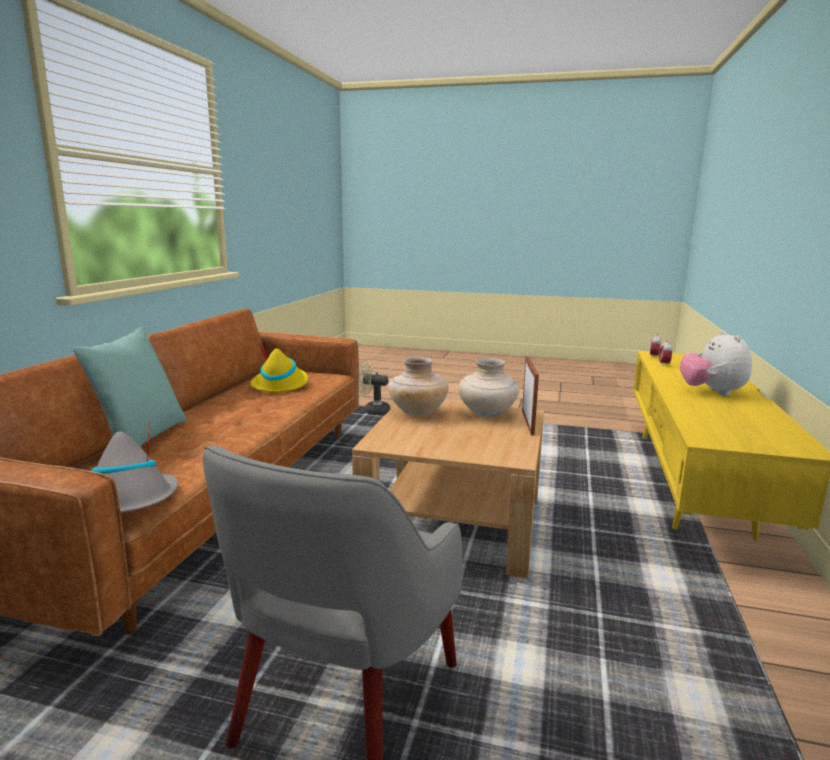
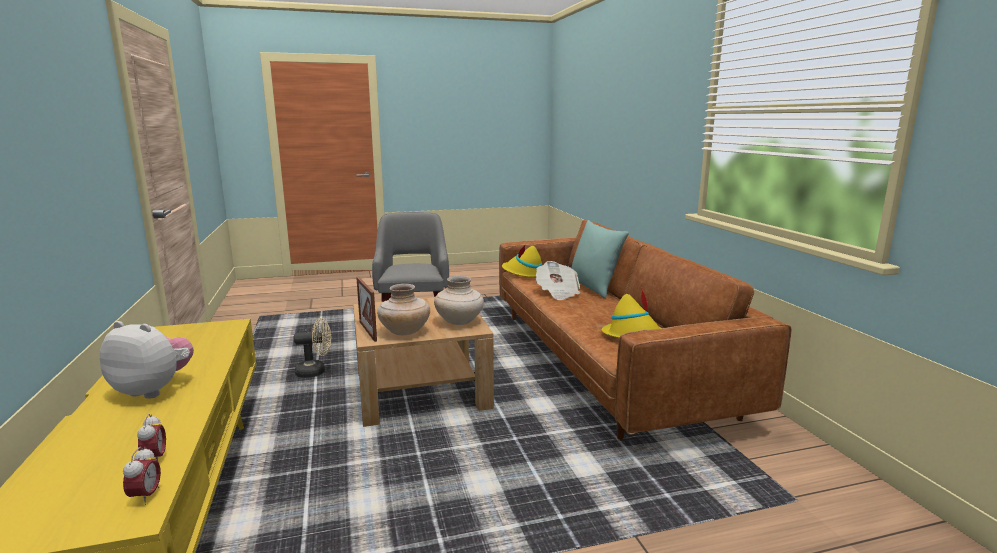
camera: 150 degrees right, 0 degrees up
(129, 501) = (524, 273): grey hat -> yellow hat
(210, 440) = (557, 293): none -> newspaper
(372, 411) = (676, 512): beige fan -> beige fan (316, 371)
(712, 392) = (154, 390): plush toy -> plush toy turned 45 degrees counterclockwise

